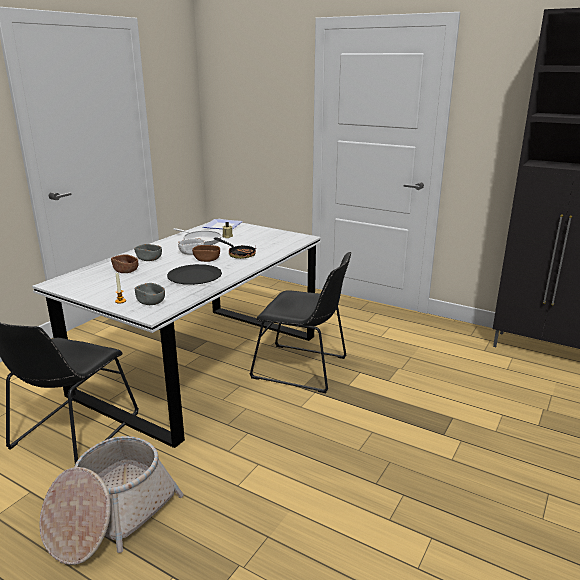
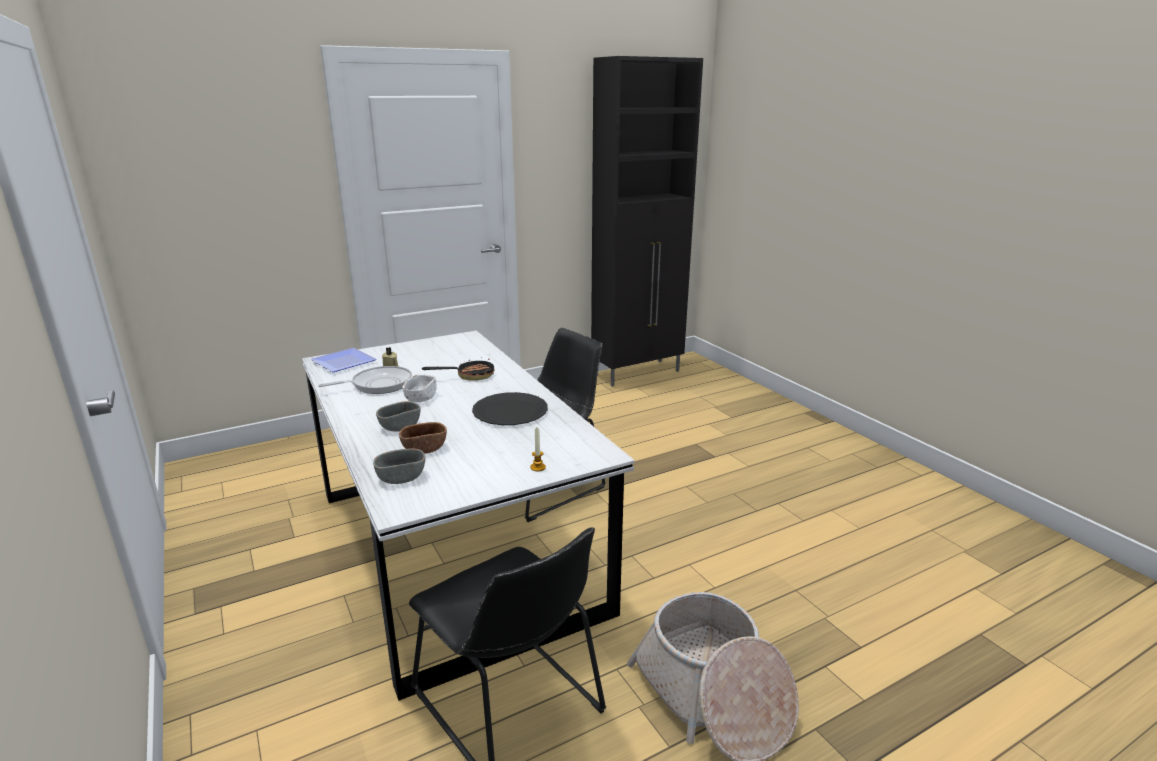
camera: 60 degrees left, 0 degrees up
(151, 302) = (564, 449): grey bowl -> grey bowl (401, 477)
(207, 259) = (461, 394): brown bowl -> none

